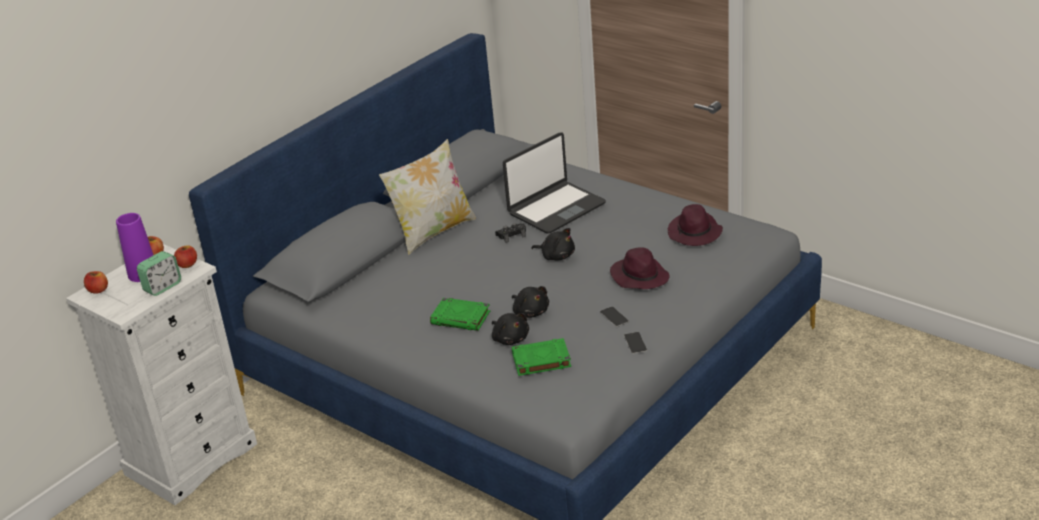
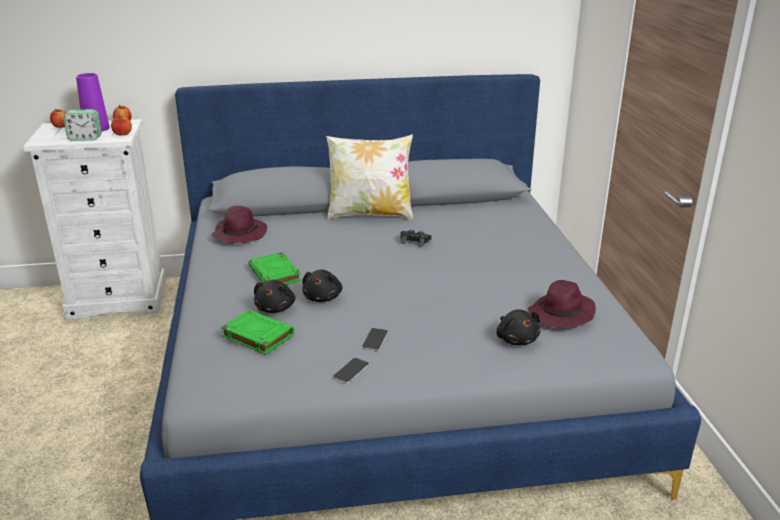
camera: 40 degrees right, 5 degrees down
(556, 208) = (479, 239): laptop -> none
(556, 256) = (417, 270): black plush toy -> black plush toy (516, 339)
(639, 277) = (452, 321): purple hat -> purple hat (239, 233)

